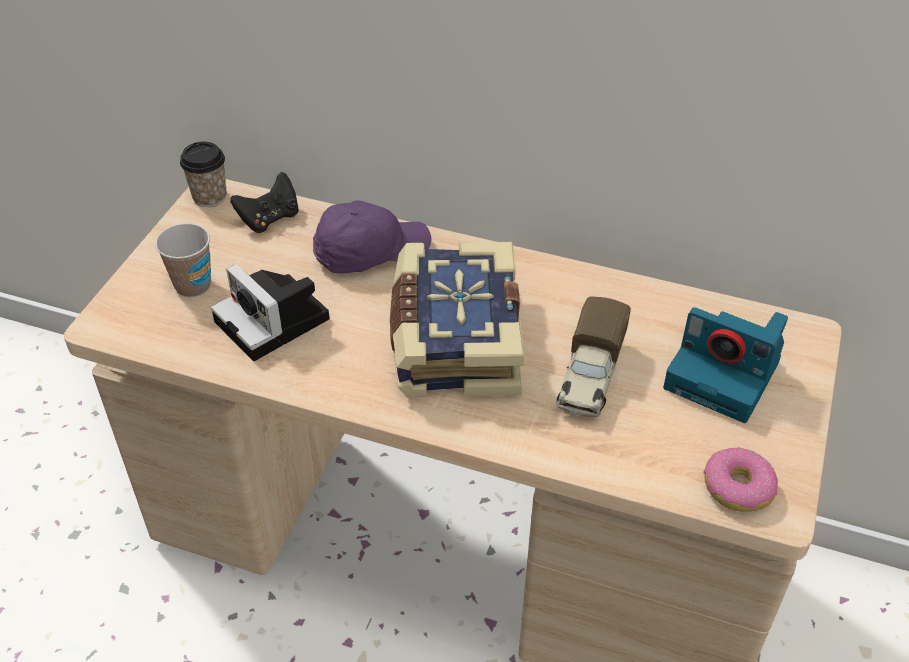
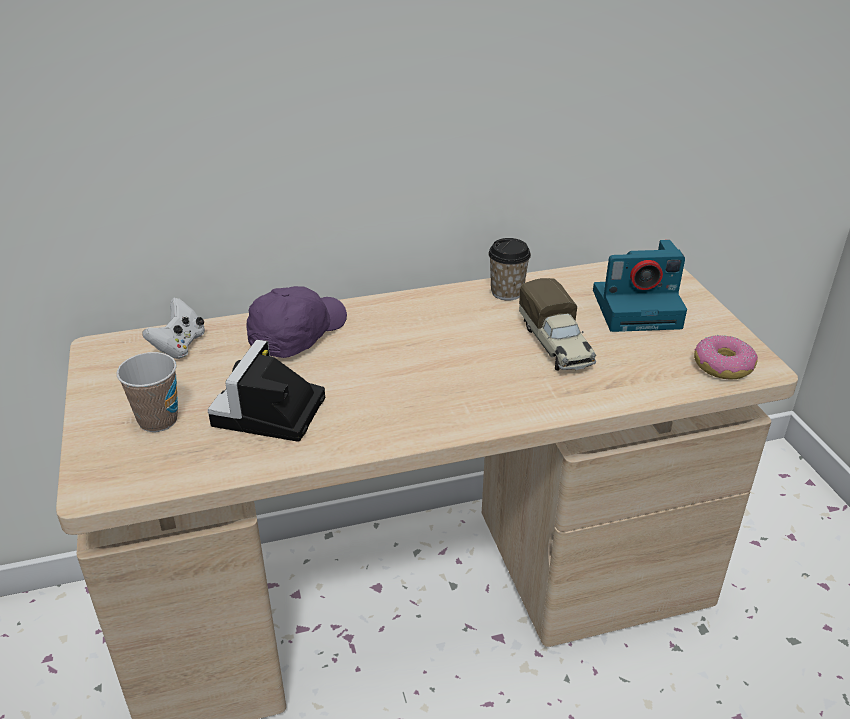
camera: 35 degrees left, 10 degrees down
(209, 197) = (101, 351): cup -> cup (507, 292)
(269, 219) = (179, 345): black game controller -> white game controller
(276, 322) = (269, 414): camera -> camera turned 90 degrees clockwise
(453, 340) = (432, 364): book -> none

